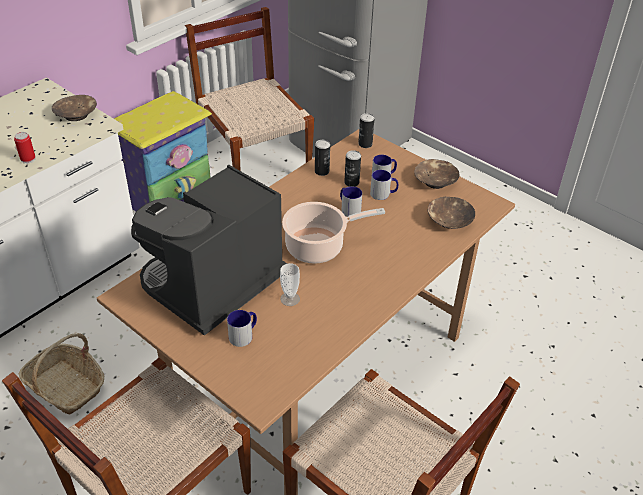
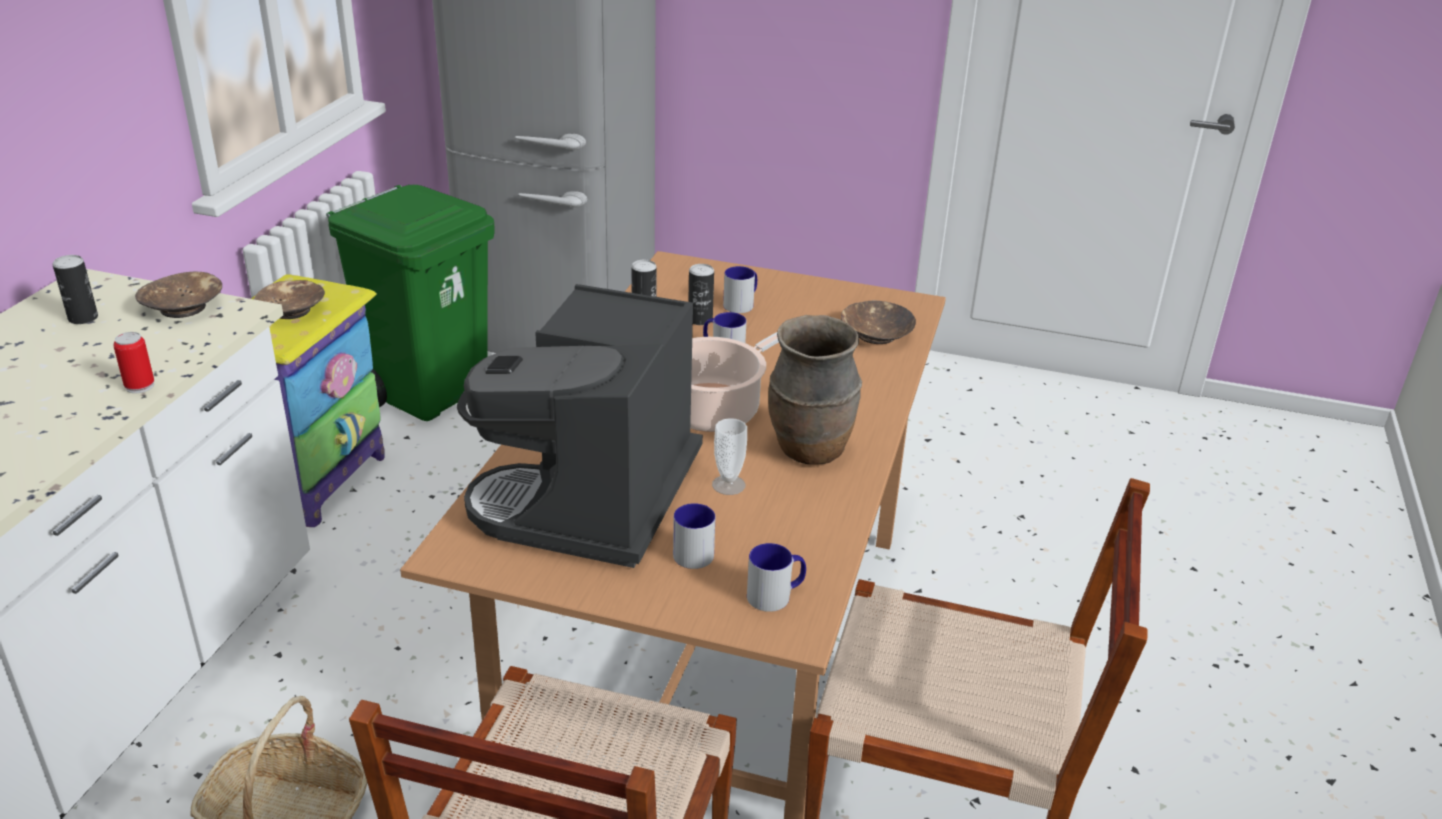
camera: 25 degrees left, 10 degrees down
(255, 166) = (429, 393): chair -> green trash can
(351, 290) = (810, 451): none -> brown vase
(365, 144) = (681, 270): can -> can (83, 318)
(383, 194) = (758, 324): mug -> mug (776, 595)
(436, 181) = (819, 293): brown bowl -> brown bowl (292, 310)

